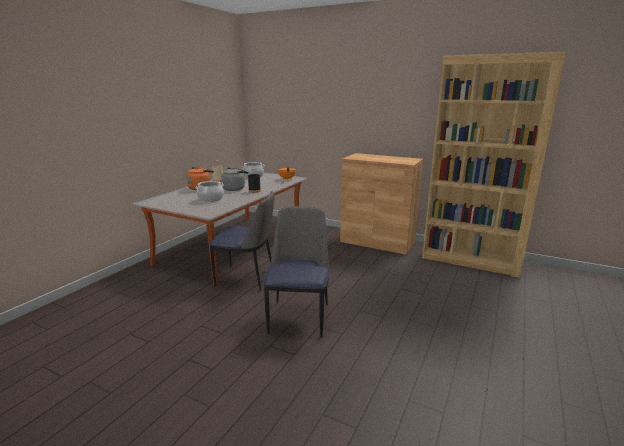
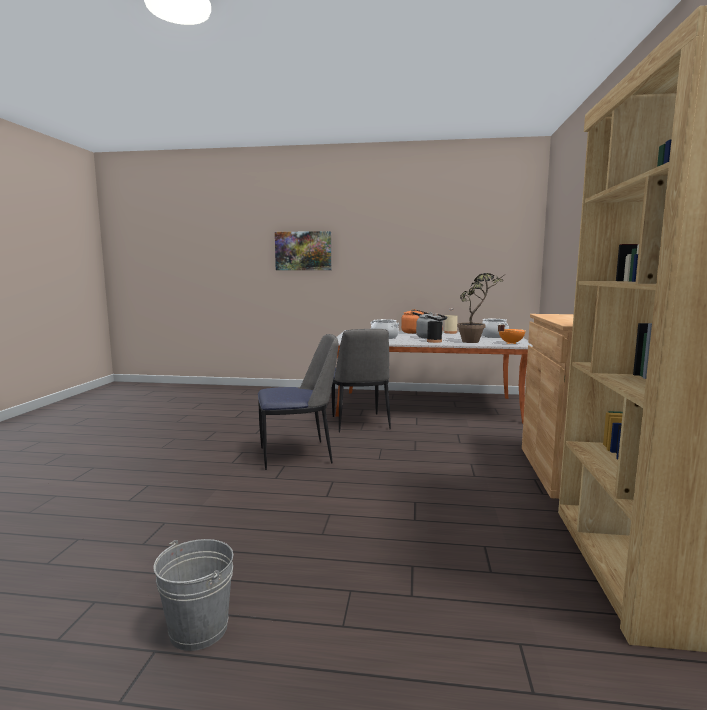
camera: 70 degrees right, 10 degrees down
(57, 118) = (303, 251): none -> picture
(269, 183) = (476, 341): none -> potted plant
(539, 383) = (198, 629): none -> grey bucket

